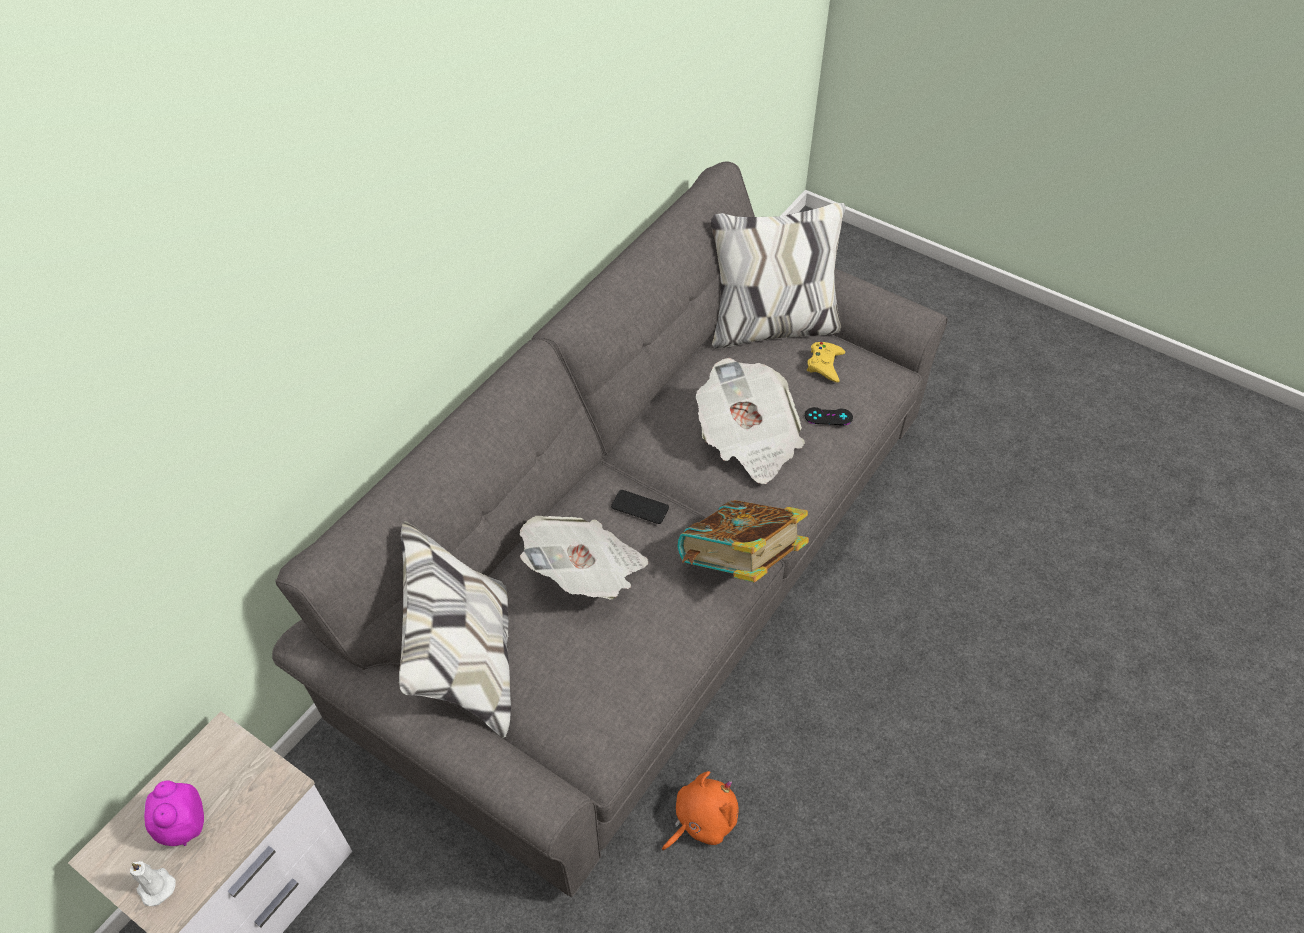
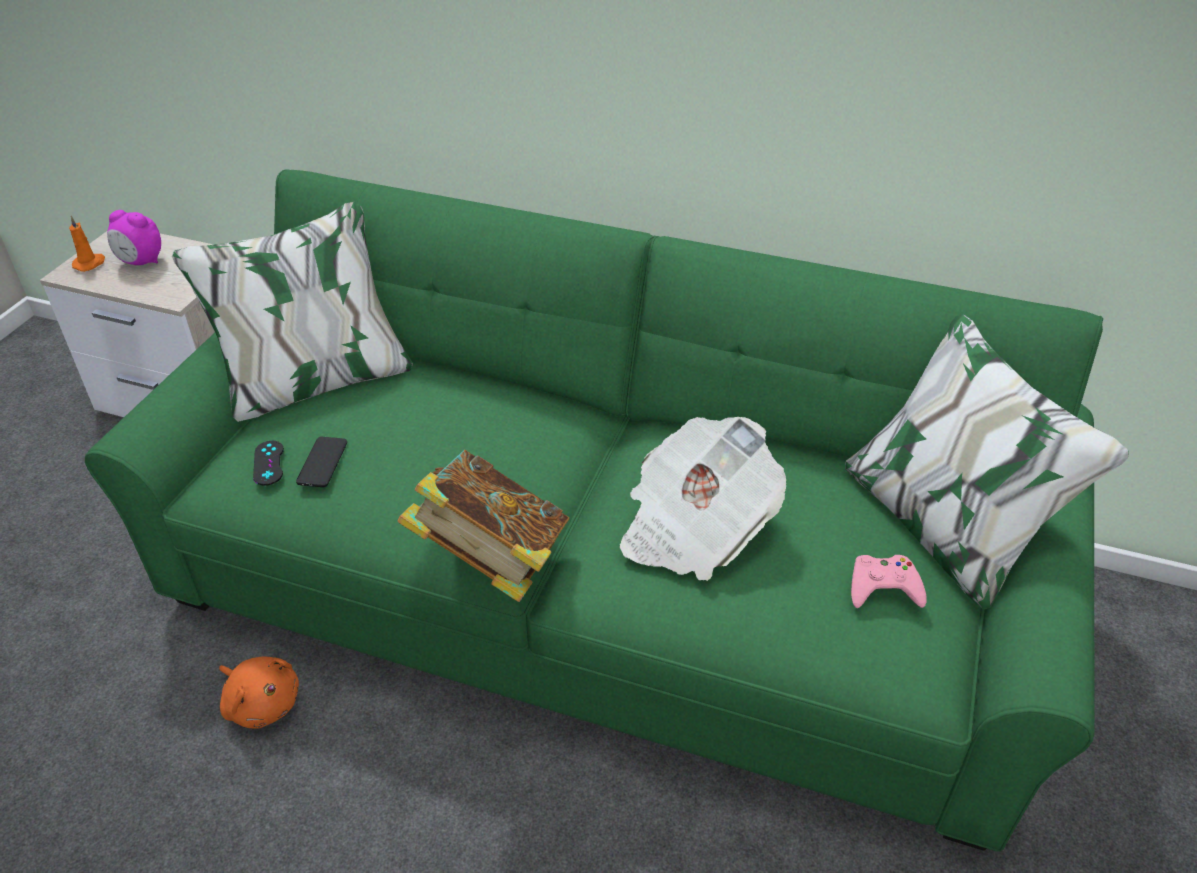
camera: 75 degrees right, 10 degrees down
(155, 885) = (90, 263): white candle -> orange candle
(183, 825) = (141, 262): alarm clock -> alarm clock turned 135 degrees counterclockwise
(586, 573) = (434, 423): newspaper -> none
(640, 507) = (547, 451): phone -> phone (322, 462)
(651, 564) = (600, 585): grey sofa -> green sofa
(825, 364) = (883, 587): yellow game controller -> pink game controller
(828, 416) = (779, 606): black game controller -> black game controller (268, 463)

